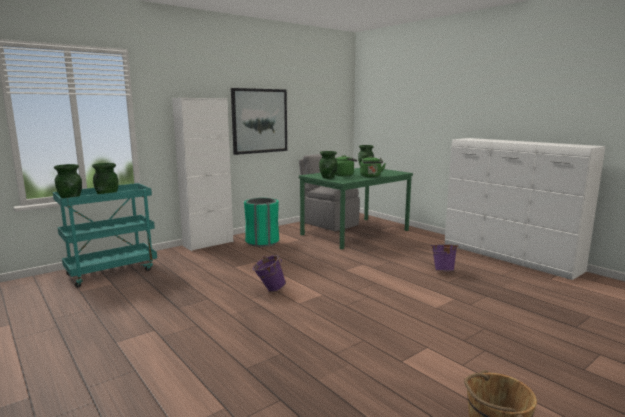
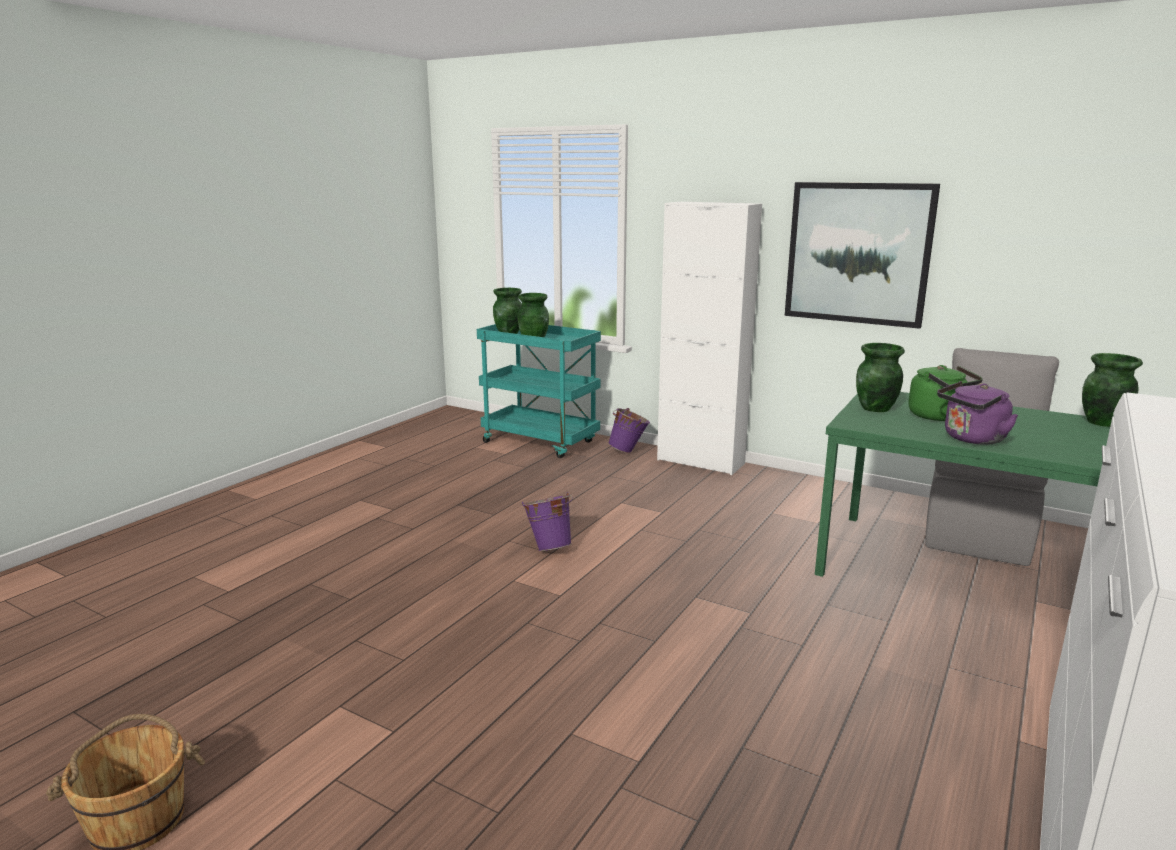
camera: 70 degrees right, 5 degrees up
(262, 242) = (760, 495): green trash can -> none
(371, 176) = (972, 439): green kettle -> purple kettle
(443, 271) = (813, 733): purple bucket -> purple bucket (629, 451)

